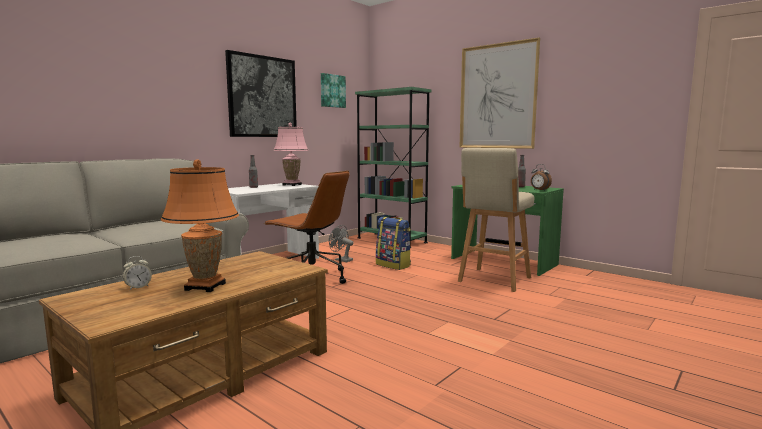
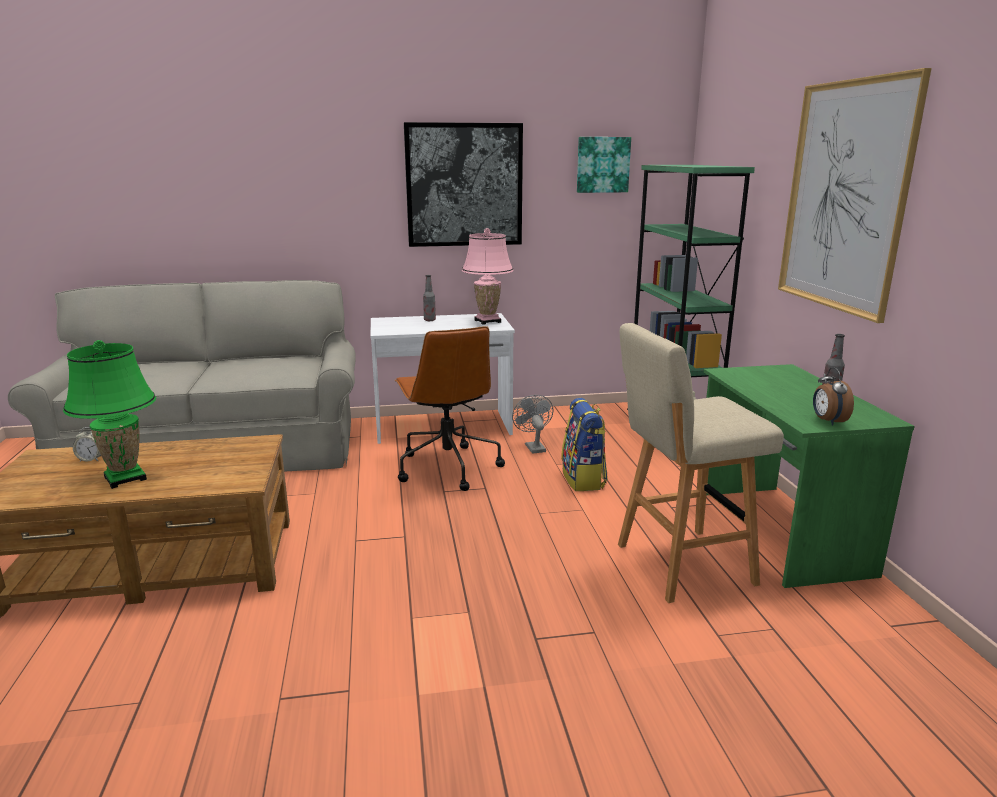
camera: 40 degrees right, 10 degrees up
(205, 287) = (125, 478): orange table lamp -> green table lamp

